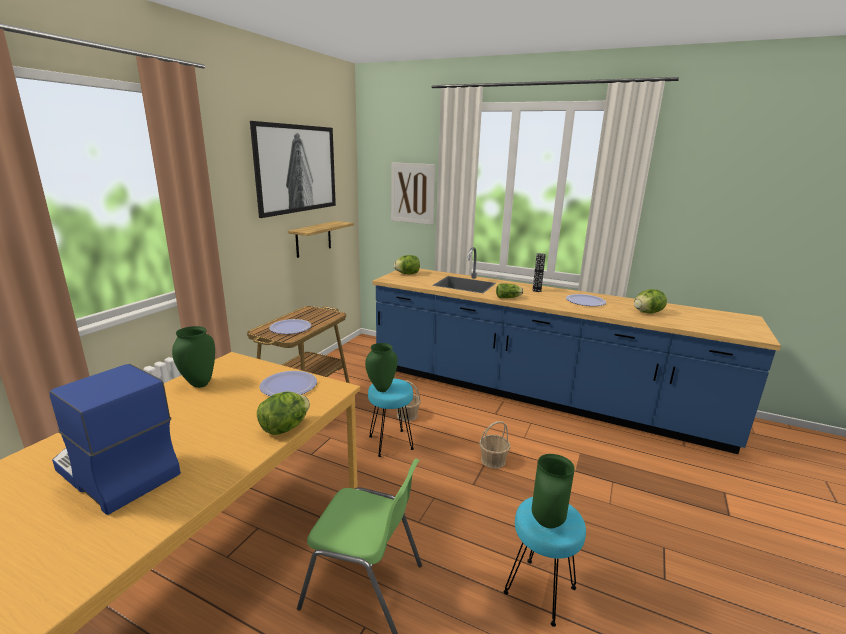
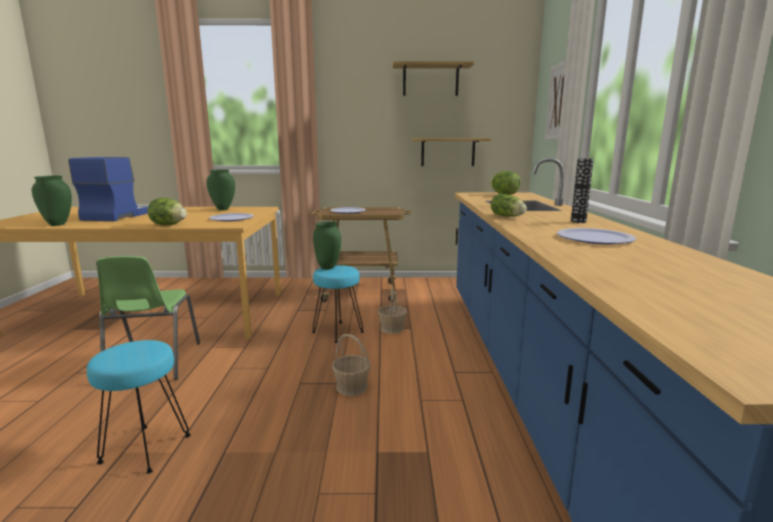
camera: 65 degrees right, 5 degrees down
(296, 169) = (430, 80): picture -> shelf
(546, 522) = (121, 351): green vase -> green vase (58, 224)
(647, 313) = (639, 267): lettuce -> none

